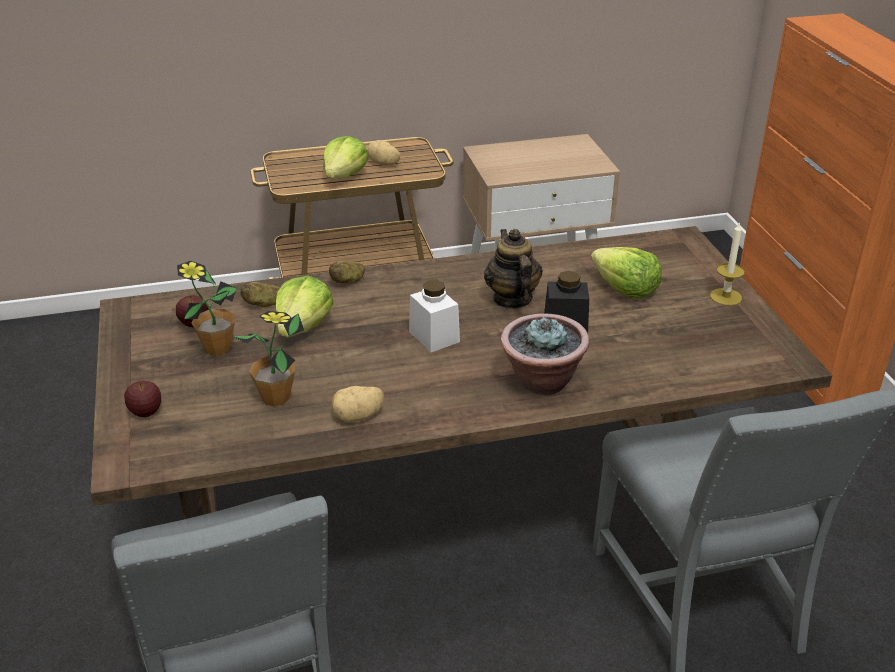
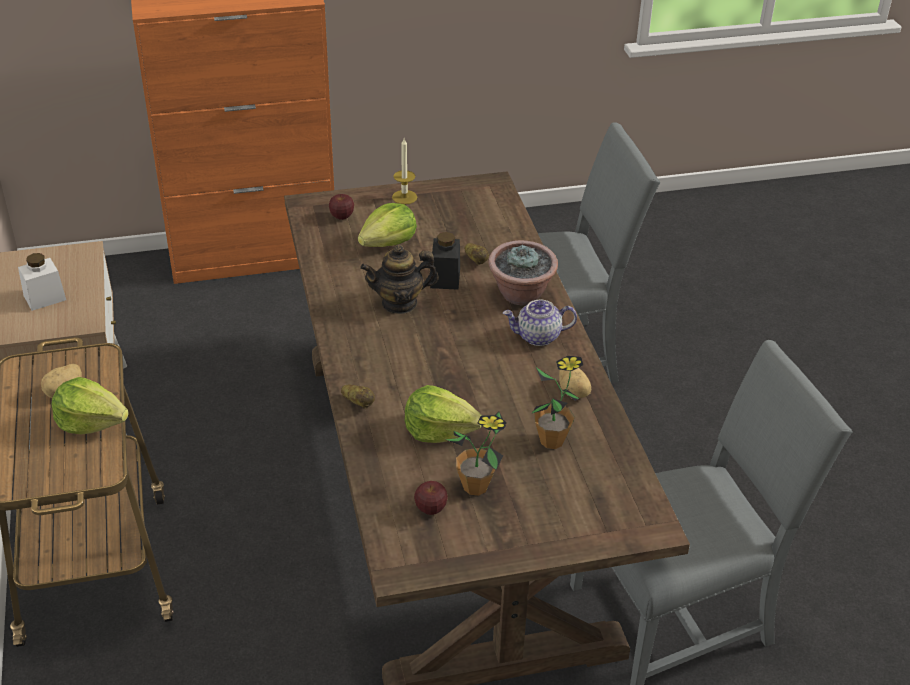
camera: 90 degrees left, 5 degrees up
(145, 412) = (579, 524): apple -> apple (342, 216)
(263, 304) = (396, 461): potato -> potato (476, 261)
(434, 336) = (457, 349): white jar -> white jar (45, 298)
(459, 392) = (538, 337): none -> teapot

